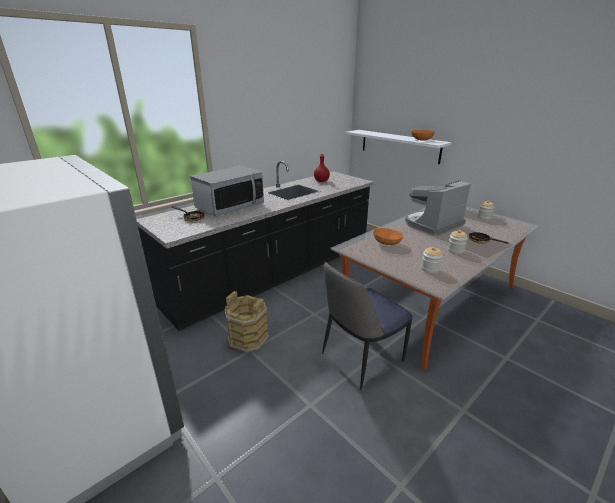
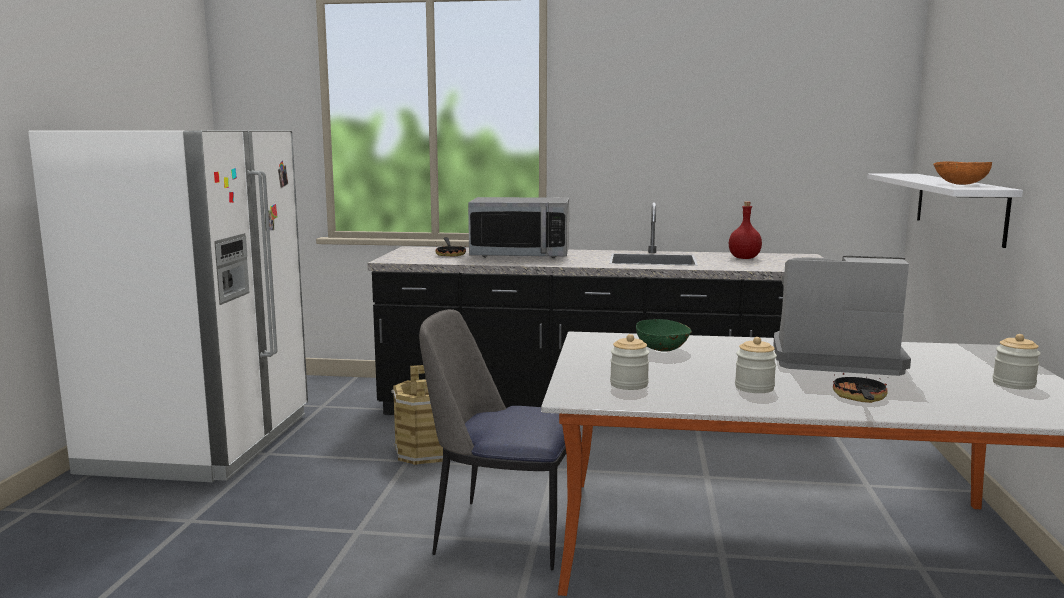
camera: 50 degrees right, 15 degrees down
(387, 243) = (663, 350): orange bowl -> green bowl

